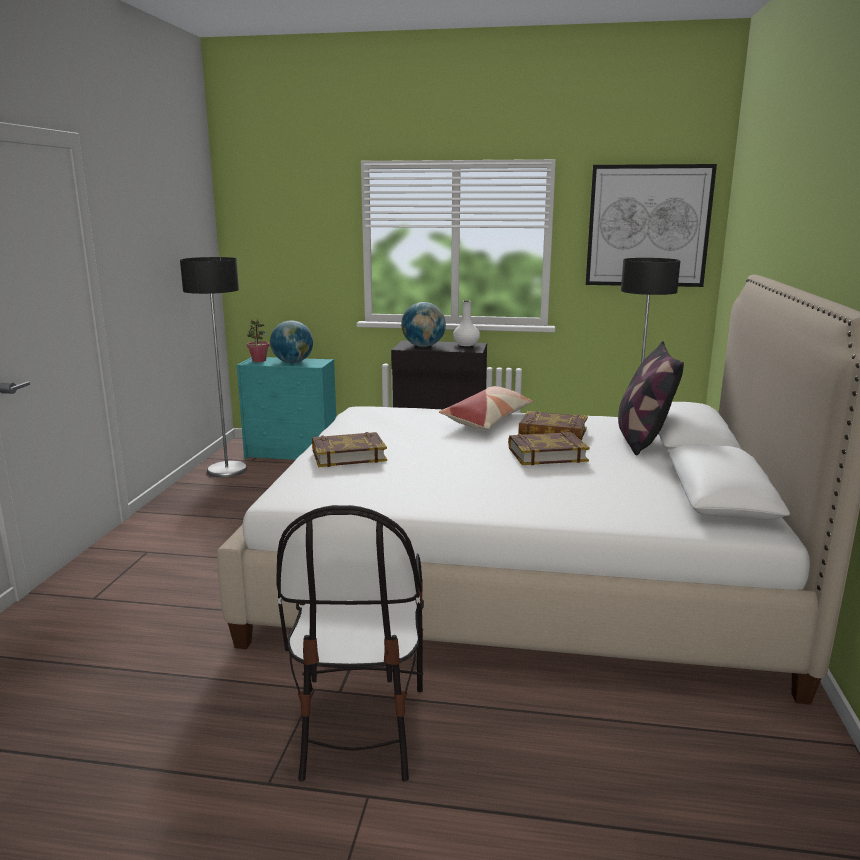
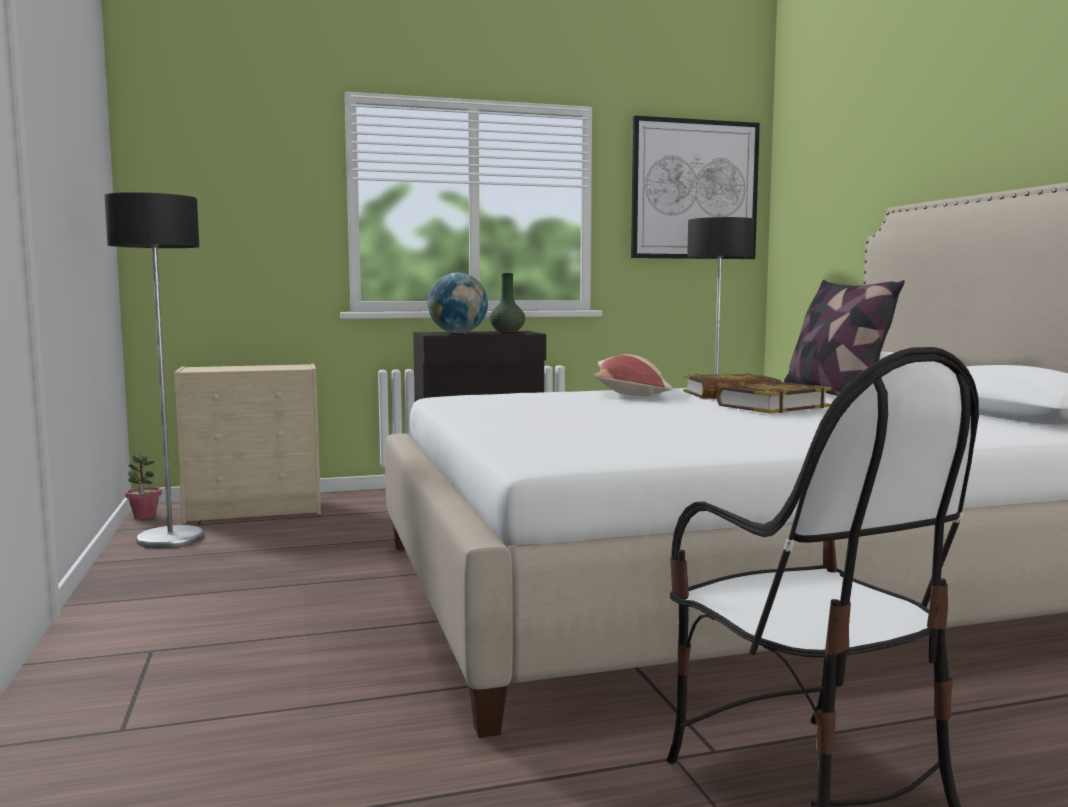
camera: 25 degrees left, 10 degrees down
(259, 360) = (202, 368): potted plant -> potted plant (144, 516)
(293, 362) = (260, 367): globe -> none
(293, 454) = (256, 510): turquoise dresser -> beige dresser
(348, 455) = (536, 423): book -> none
(466, 344) = (508, 331): white vase -> green vase

